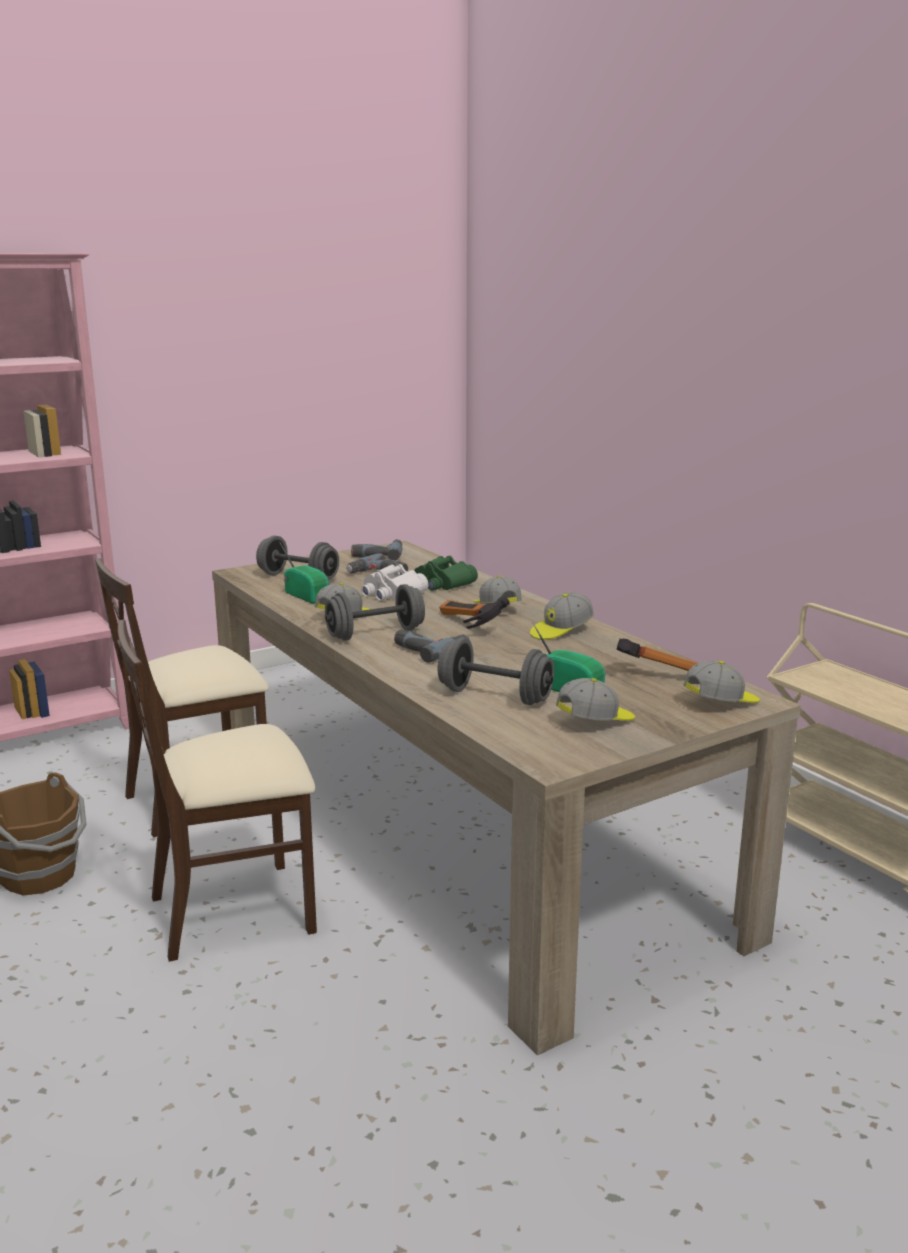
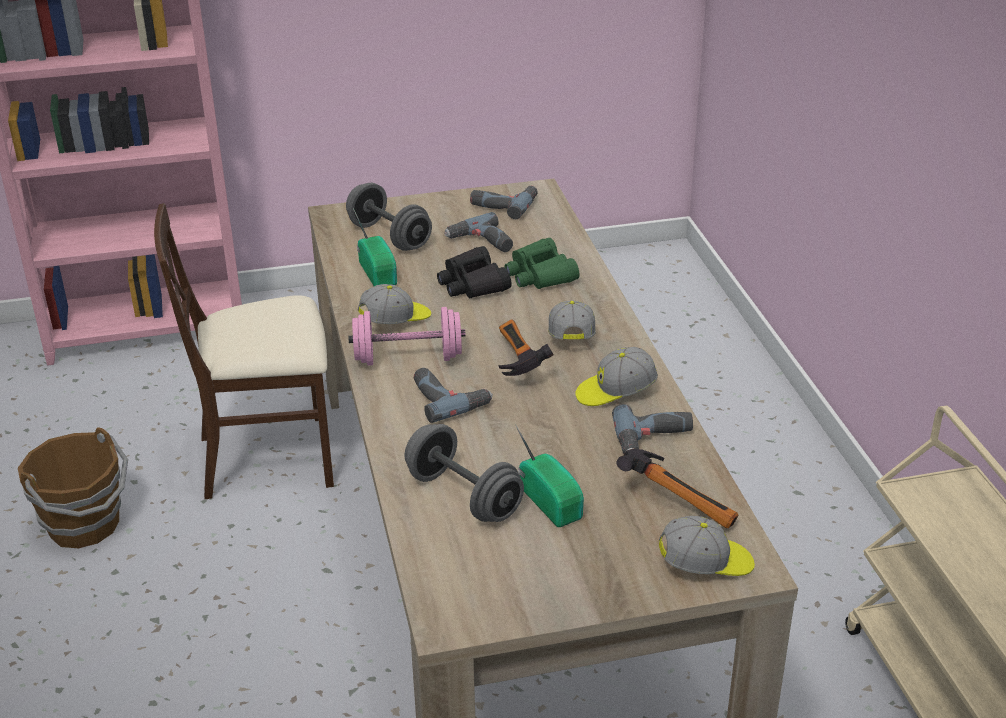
camera: 20 degrees right, 15 degrees up
(234, 910) = (237, 614): beige chair -> none
(375, 634) = (408, 358): grey dumbbell -> pink dumbbell
(391, 593) = (472, 283): white binoculars -> black binoculars
(596, 721) = (541, 564): cap -> none
(615, 649) = (654, 440): none -> power drill

